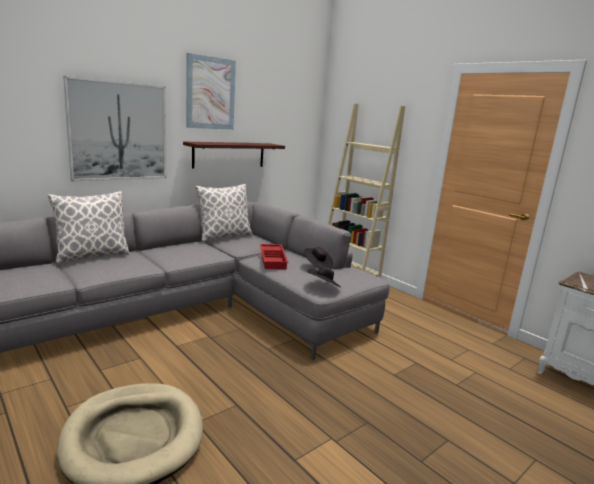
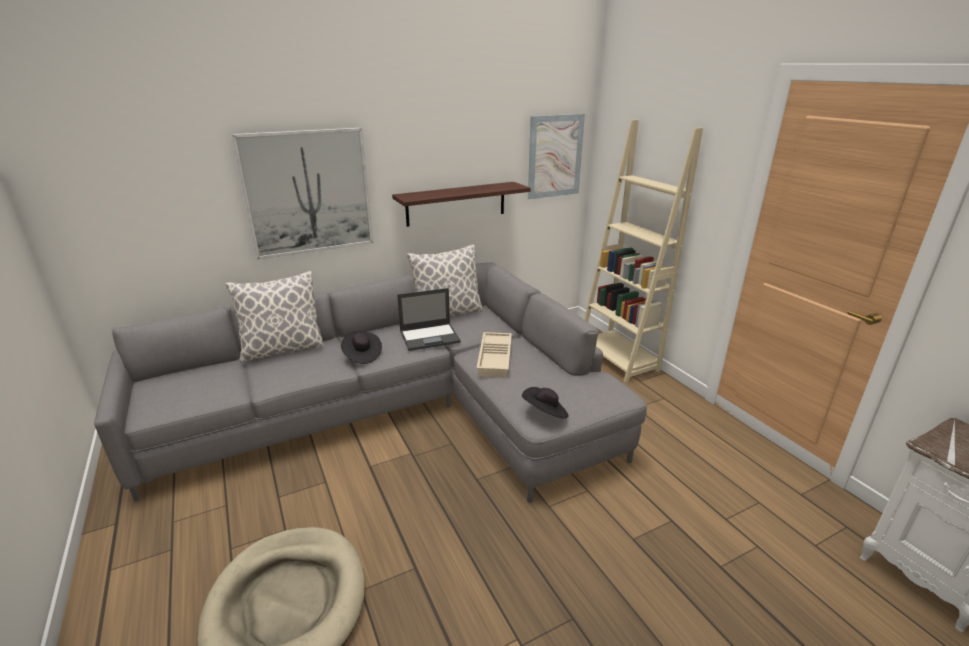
camera: 15 degrees right, 10 degrees up
(210, 93) = (425, 127): picture -> picture (555, 156)
(217, 249) = (430, 337): none -> laptop
(273, 260) = (496, 358): red tray -> beige tray
(317, 266) = (549, 372): black hat -> black hat (362, 355)

